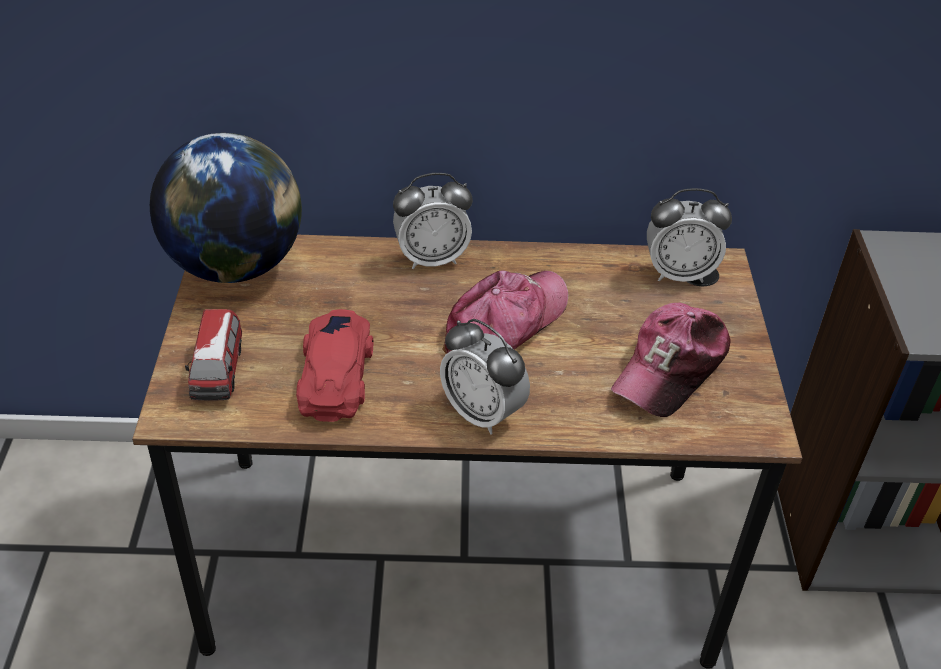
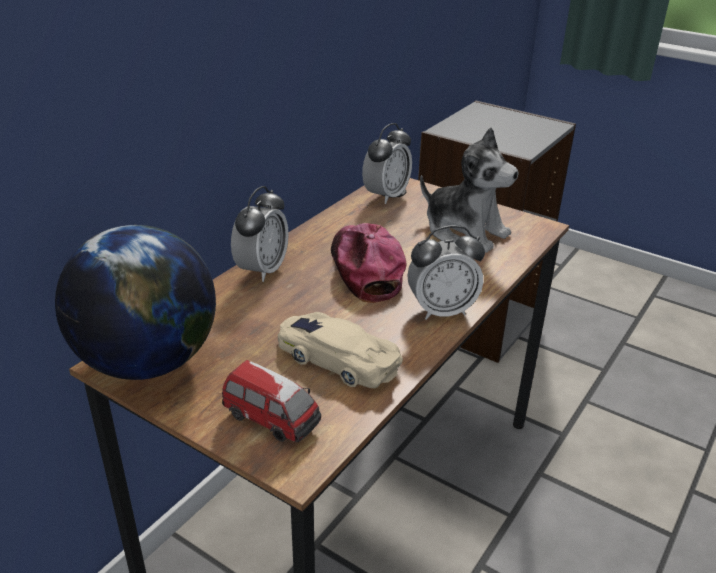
camera: 55 degrees left, 10 degrees down
(336, 372) = (337, 357): red toy car -> beige toy car
(671, 369) = (465, 231): cap -> plush toy

